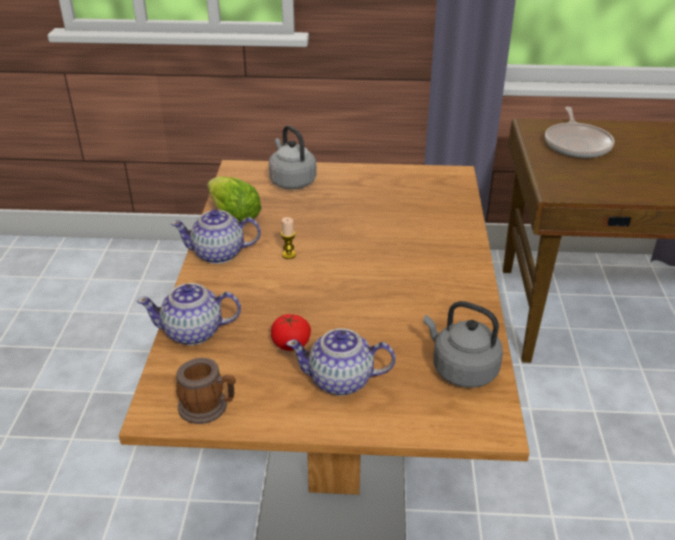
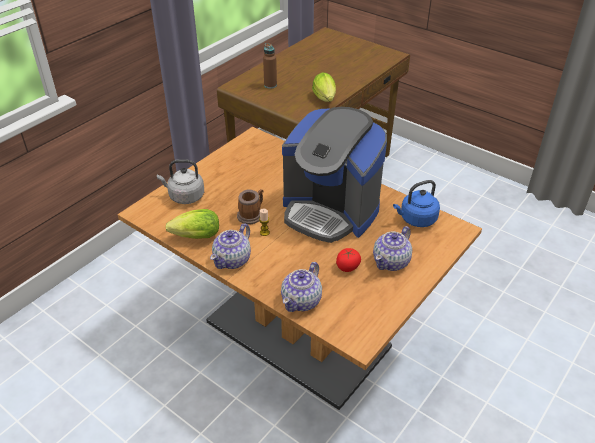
camera: 55 degrees left, 5 degrees up
(208, 407) = (372, 319): mug -> mug (252, 214)
(386, 286) = (330, 211): none -> coffee machine
(461, 369) = (416, 219): grey kettle -> blue kettle
(577, 144) = (270, 85): frying pan -> brown bottle
(617, 190) = (325, 99): none -> lettuce

